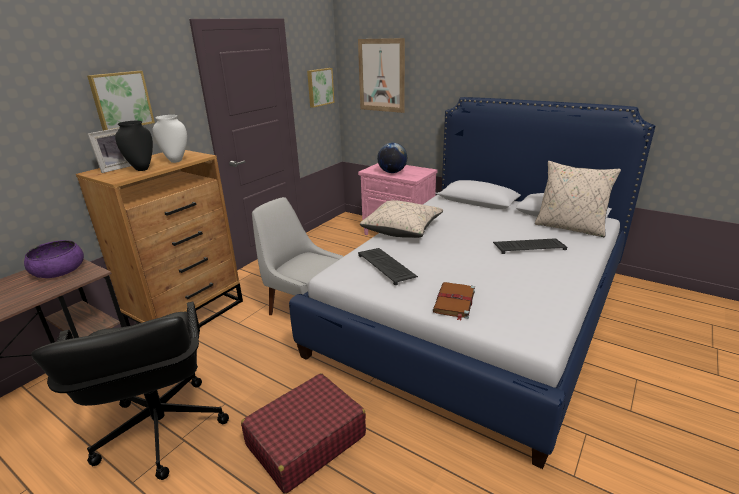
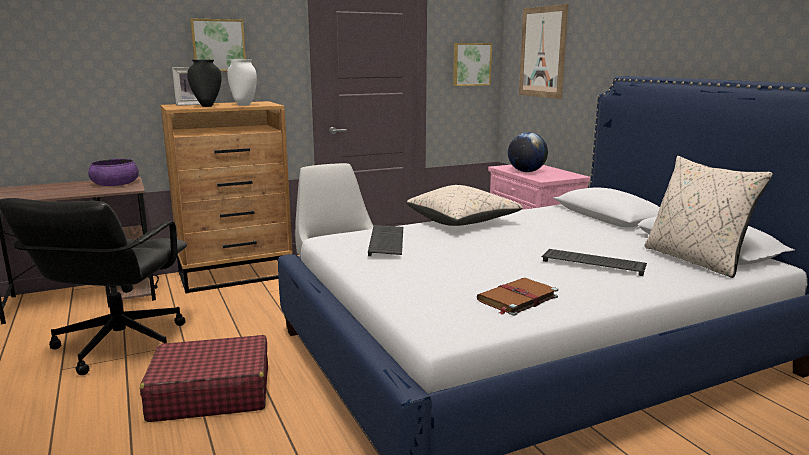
camera: 30 degrees right, 10 degrees down
(454, 302) = (407, 282): brown book -> brown book (516, 299)

